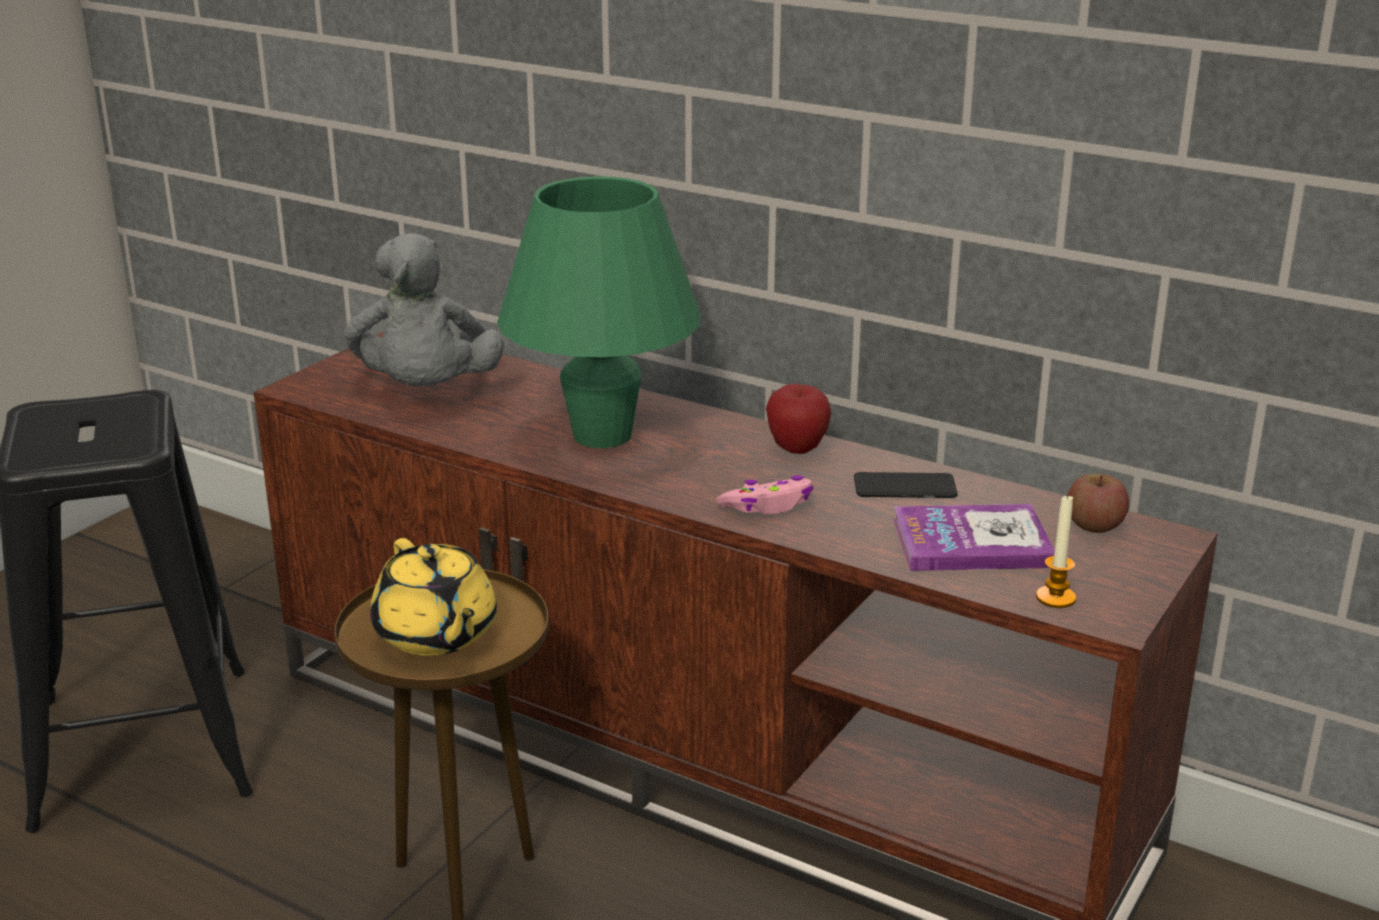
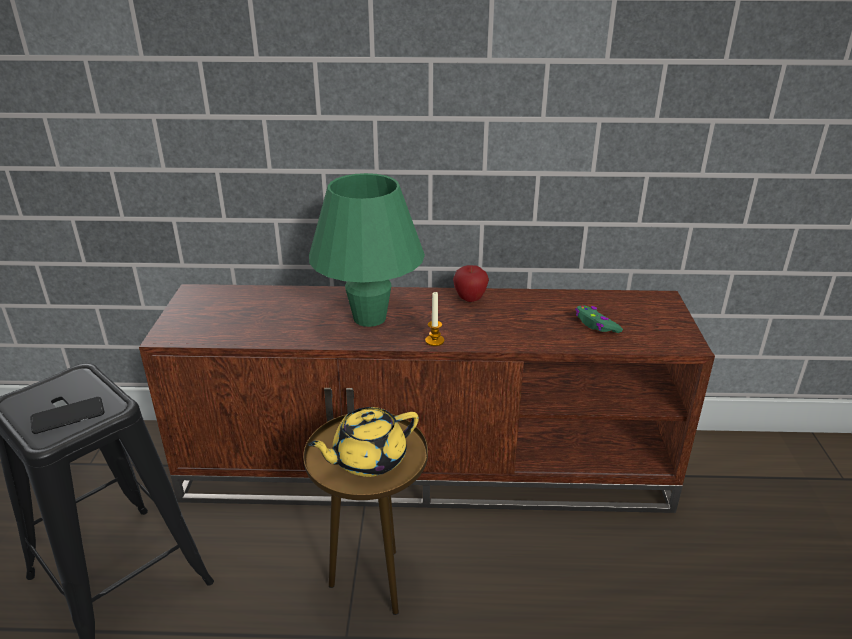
camera: 30 degrees left, 5 degrees up
(426, 393) = (247, 319): grey plush toy -> none
(436, 635) = (368, 459): yellow teapot -> yellow teapot turned 120 degrees clockwise
(769, 506) = (491, 333): pink game controller -> none
(905, 487) = (538, 305): phone -> phone (68, 416)
(972, 542) = (596, 325): book -> green game controller
(1055, 598) = (658, 341): candle -> candle (434, 341)
(1094, 525) = (631, 301): apple -> none

